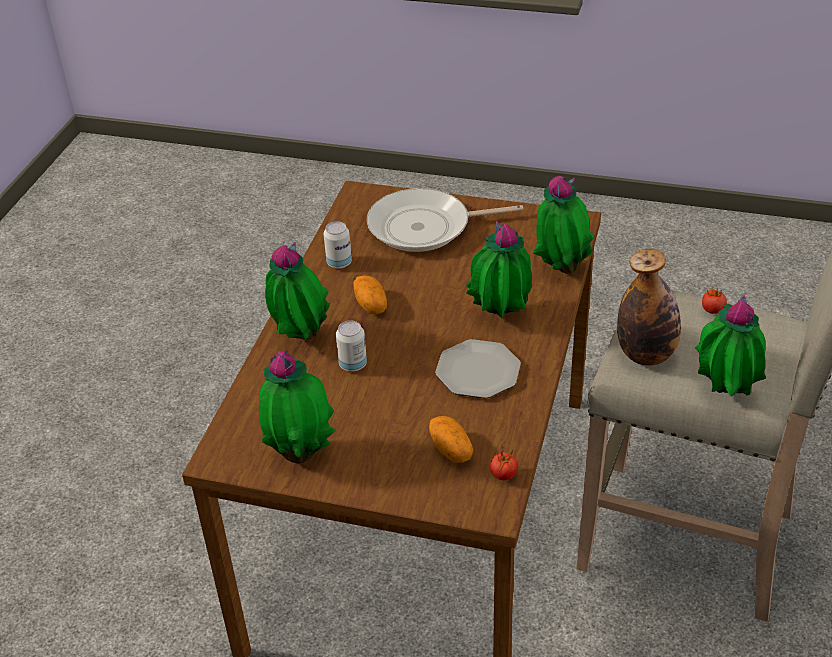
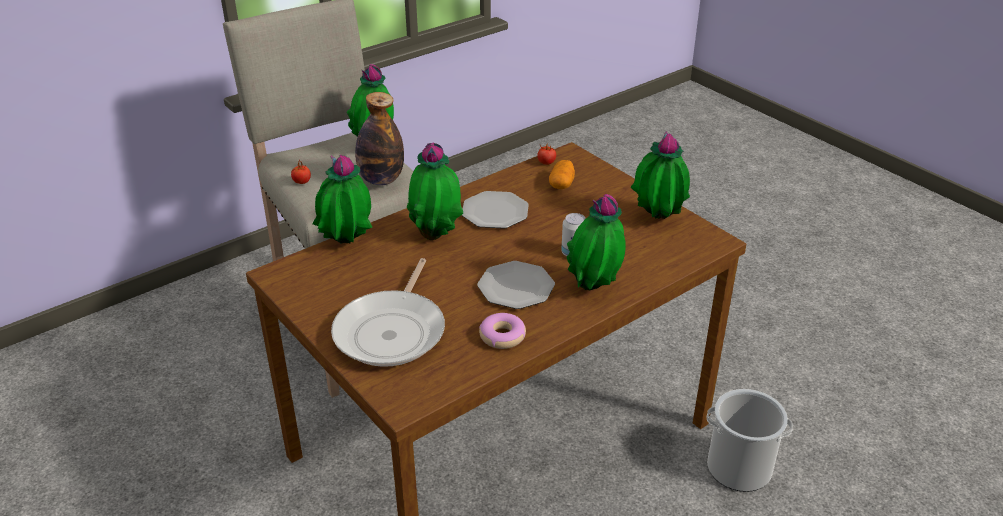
camera: 145 degrees left, 5 degrees down
(177, 624) = (739, 468): none -> bucket
(339, 263) = (502, 336): can -> donut
(371, 305) = (515, 288): potato -> plate
(425, 227) = (392, 331): frying pan -> frying pan turned 75 degrees clockwise

